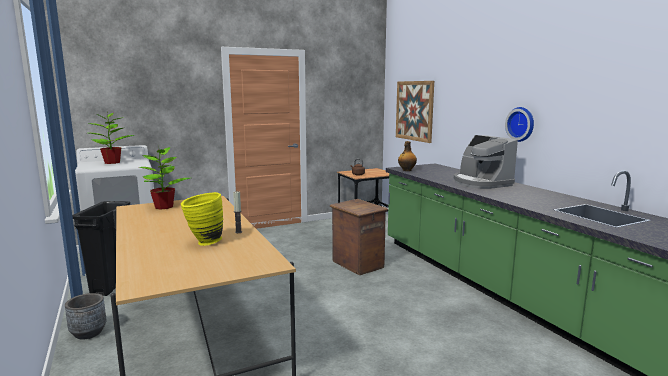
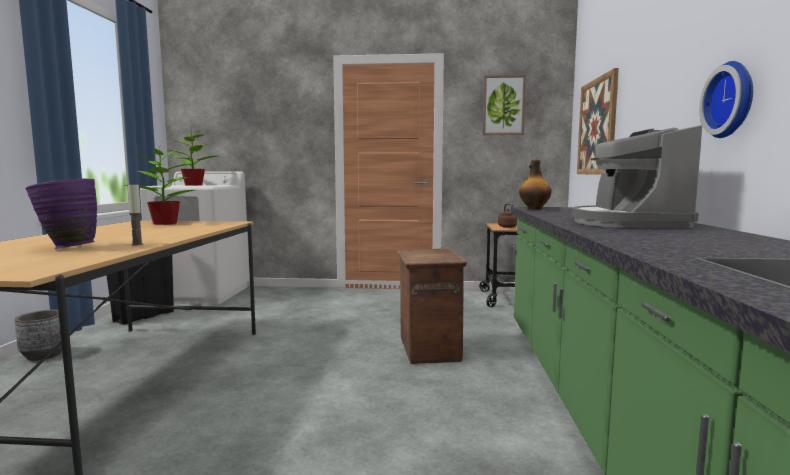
camera: 30 degrees right, 5 degrees down
(204, 243) = (67, 248): yellow vase -> purple vase
(344, 88) = (503, 105): none -> picture

